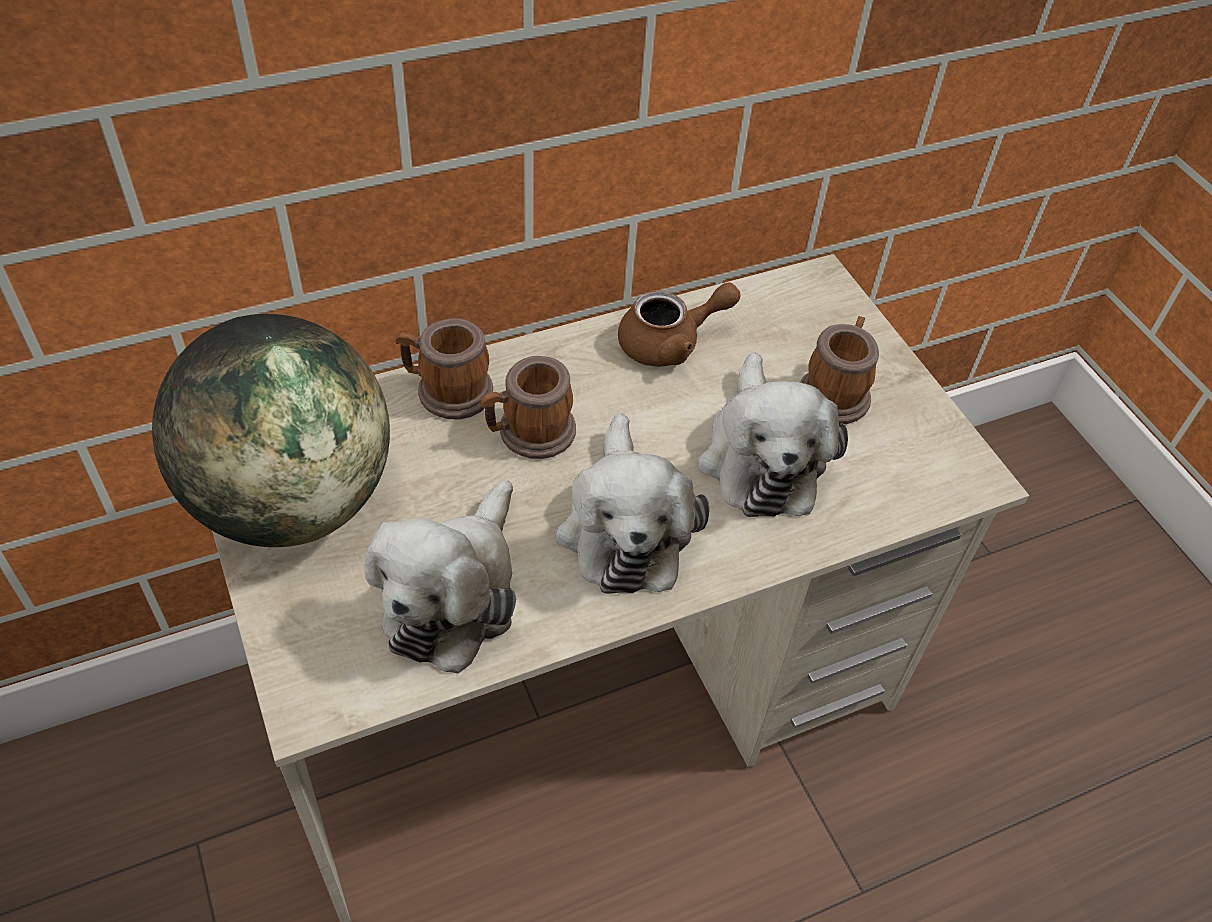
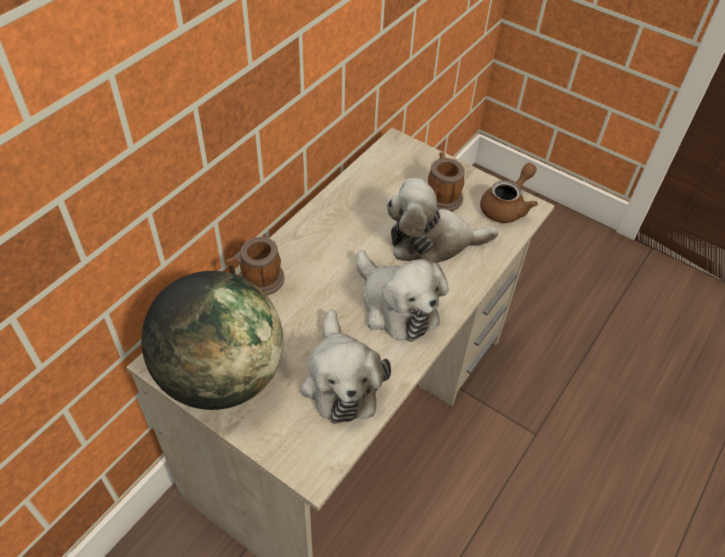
camera: 30 degrees left, 0 degrees up
(529, 433) = (315, 282): mug -> none
(670, 343) = (349, 205): brown teapot -> brown teapot (507, 206)
(761, 457) = (432, 242): plush toy -> plush toy turned 120 degrees clockwise

